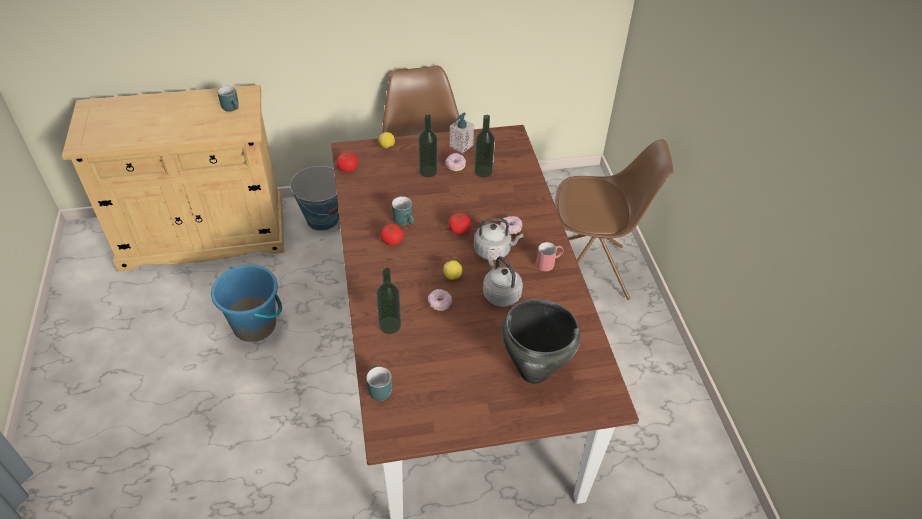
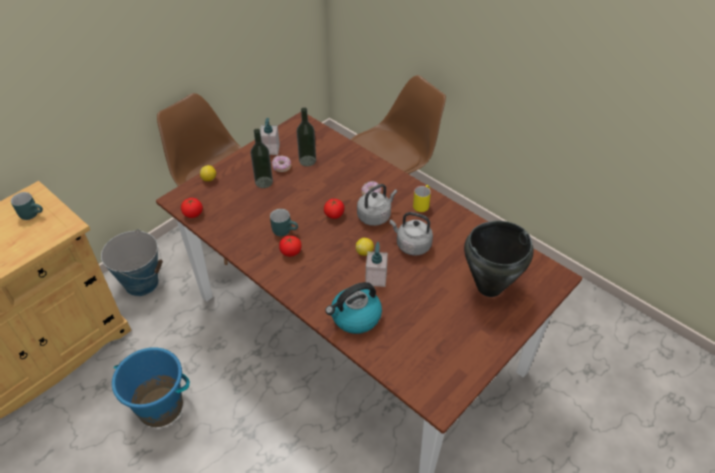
camera: 35 degrees left, 0 degrees up
(377, 389) = (395, 372): turquoise mug -> none
(390, 325) = (355, 317): bottle -> kettle
(440, 303) = (376, 278): donut -> soap dispenser
(549, 263) = (422, 203): red mug -> yellow mug

